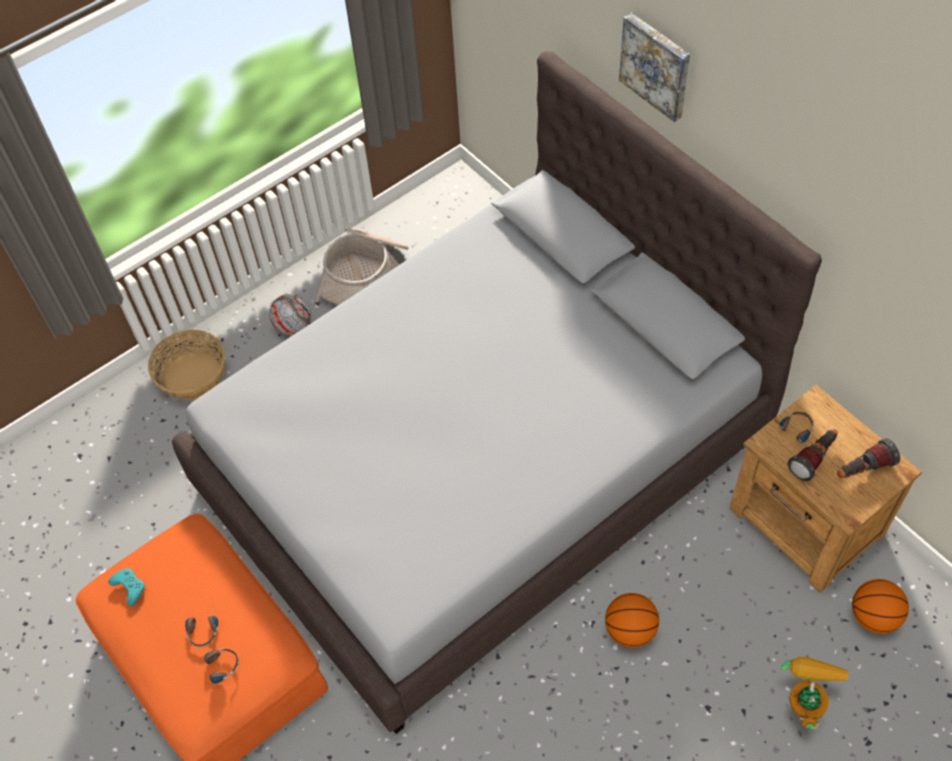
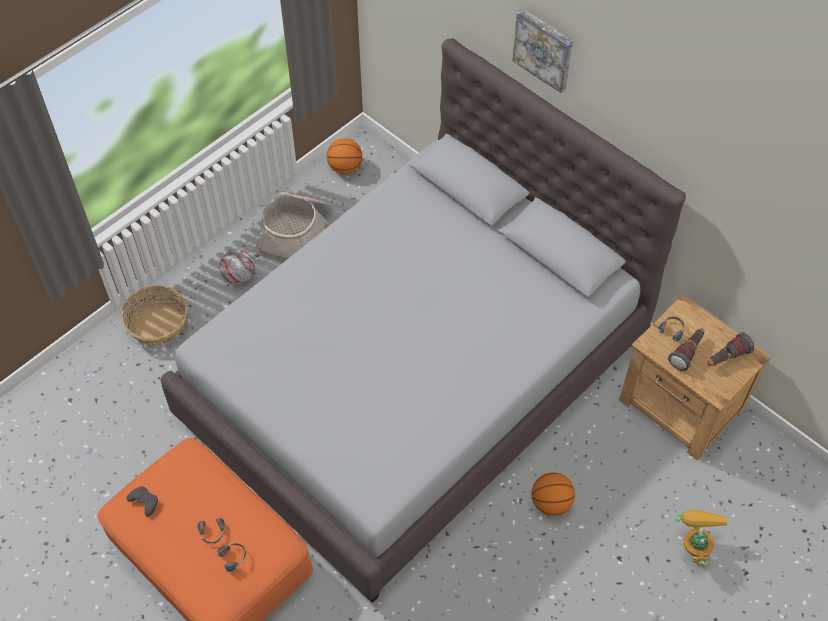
camera: 10 degrees left, 0 degrees up
(129, 587) = (144, 501): turquoise game controller -> grey game controller
(873, 616) = (740, 475): basketball -> basketball (345, 168)

